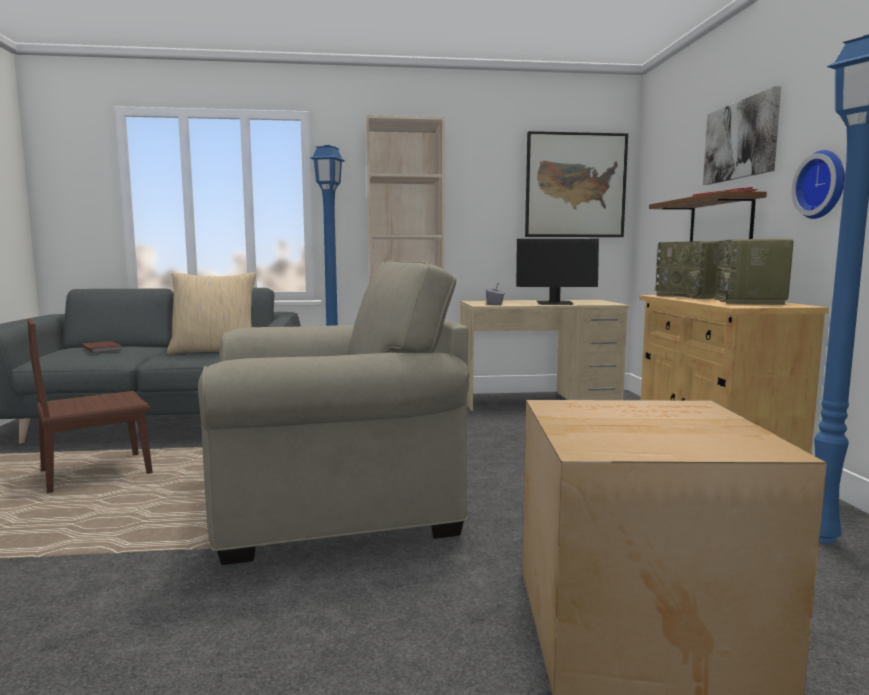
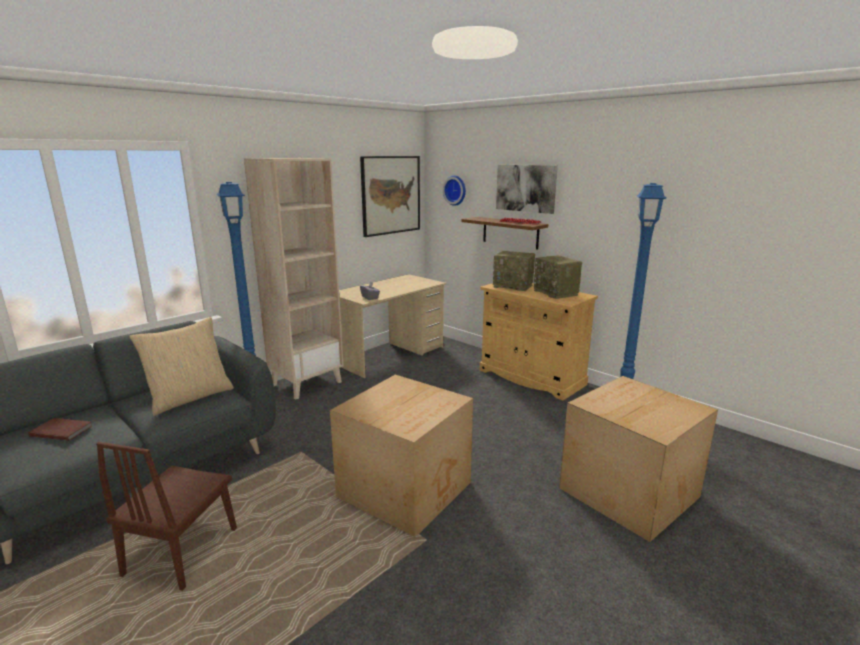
camera: 40 degrees left, 10 degrees up
(333, 501) = (407, 489): beige armchair -> cardboard box
(554, 303) = (402, 288): monitor -> none
(823, 184) = (589, 229): wall clock -> wall clock (456, 190)

